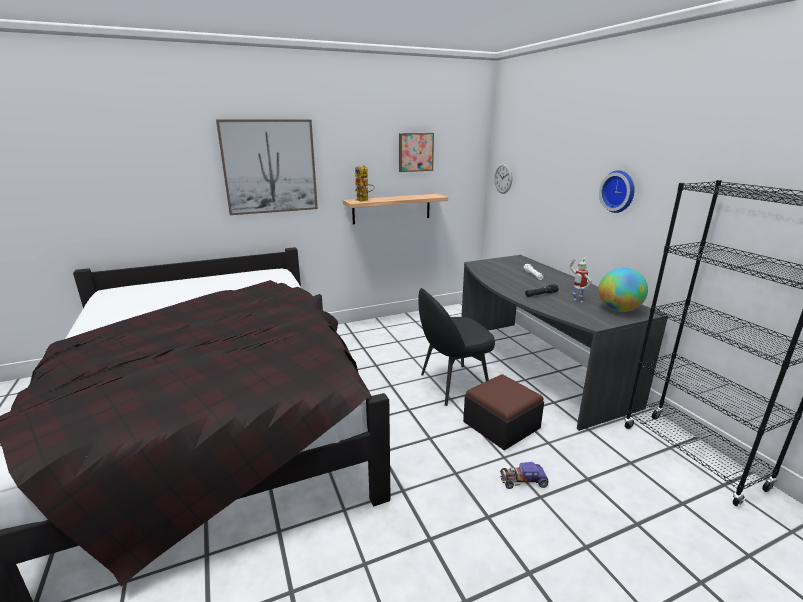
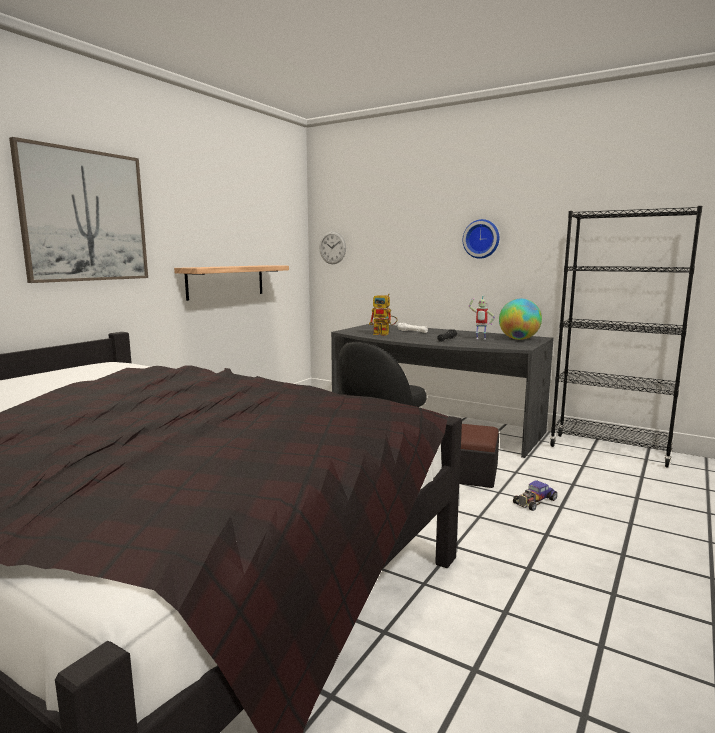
camera: 35 degrees left, 10 degrees down
(364, 200) = (206, 267): toy robot -> toy robot (384, 334)
(415, 152) = (245, 215): picture -> none

